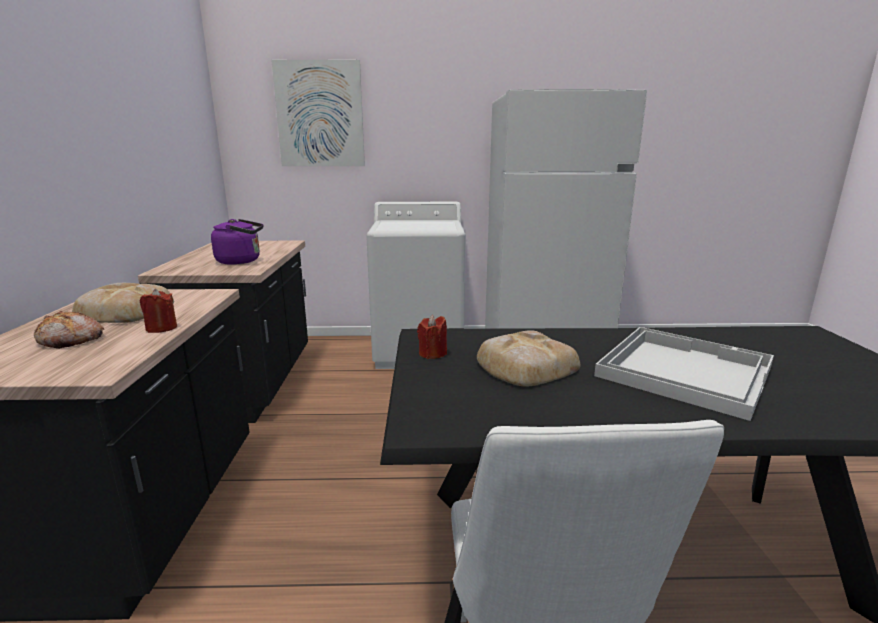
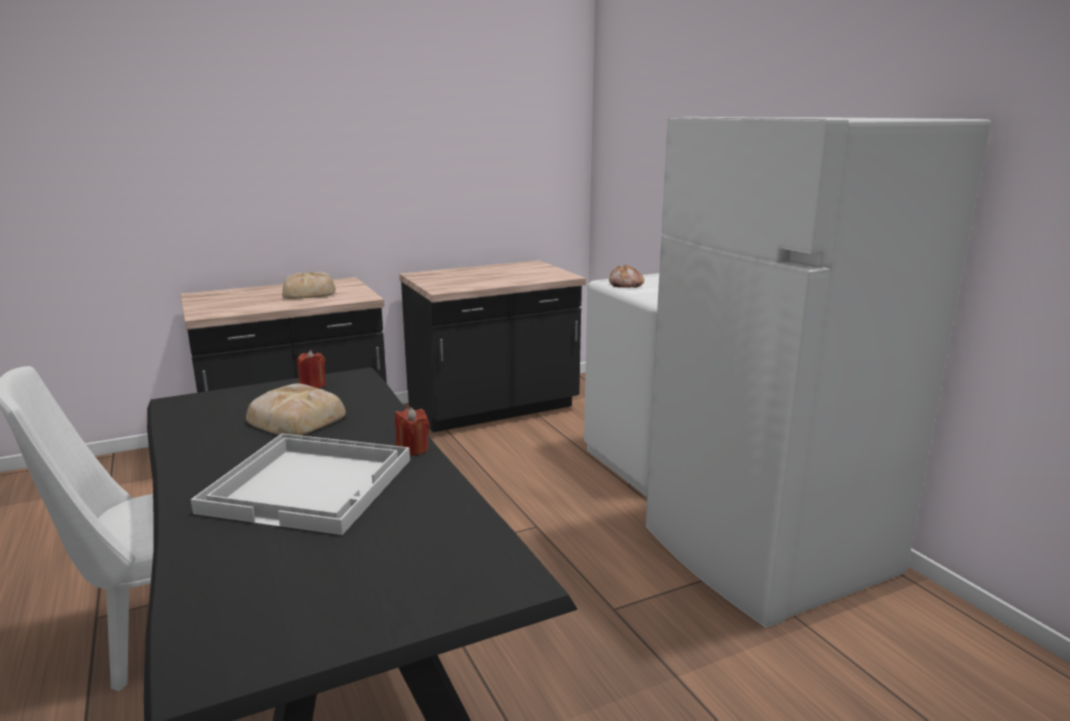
camera: 65 degrees right, 0 degrees up
(71, 340) = (250, 298): bread -> bread (625, 285)
(161, 328) = (278, 306): red candle -> red candle (412, 449)
(241, 261) = (469, 281): purple kettle -> none
(320, 114) = (656, 131): picture -> none

